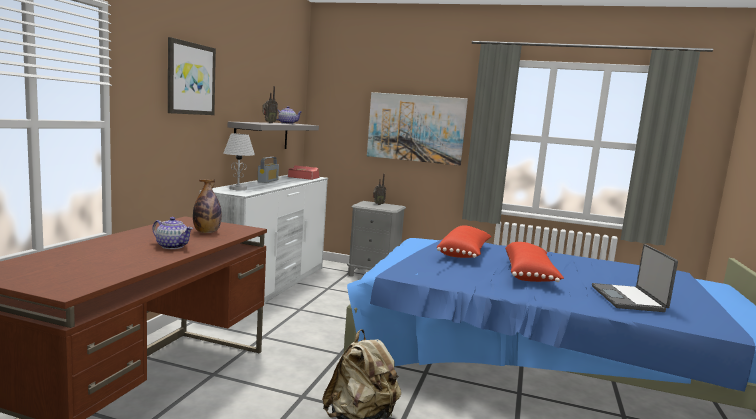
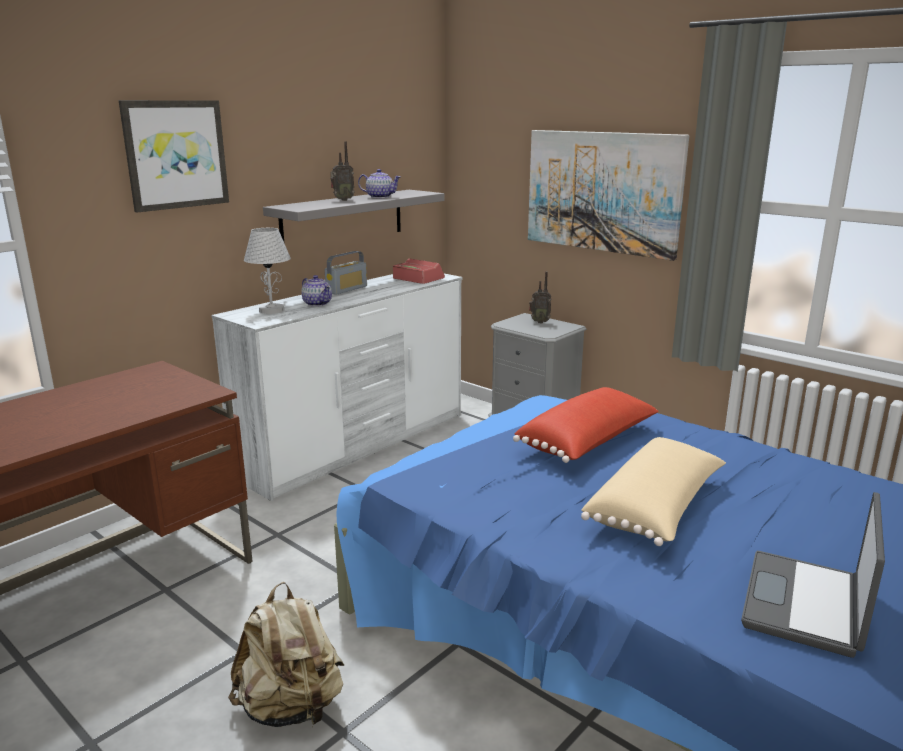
camera: 25 degrees right, 10 degrees up
(172, 246) = (57, 427): teapot -> teapot (317, 303)
(207, 232) = (141, 398): bottle -> none
(529, 275) = (657, 509): red pillow -> beige pillow

